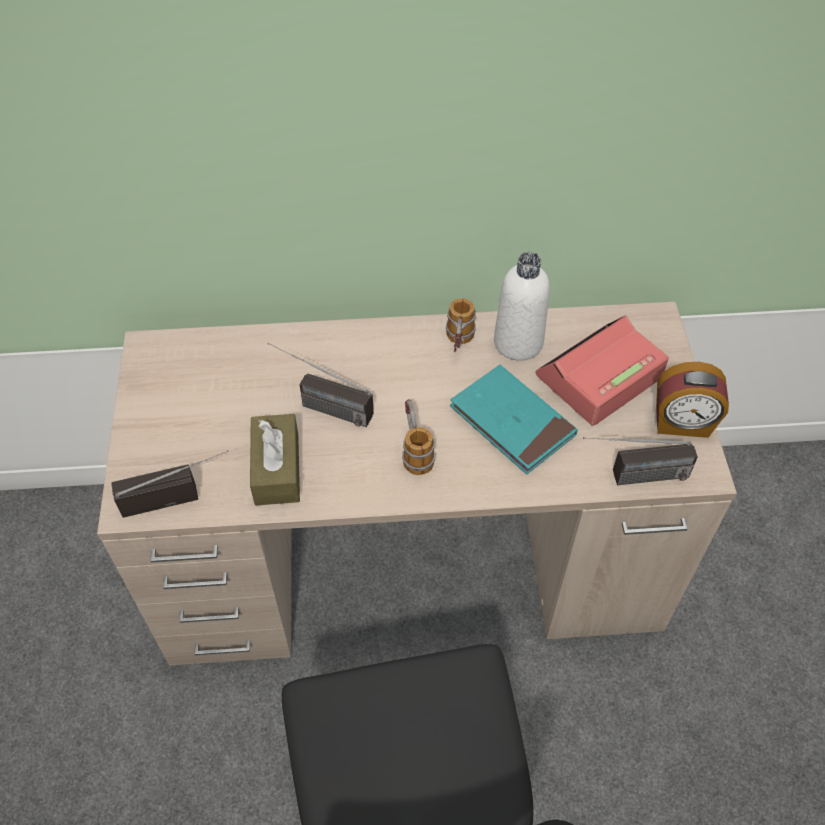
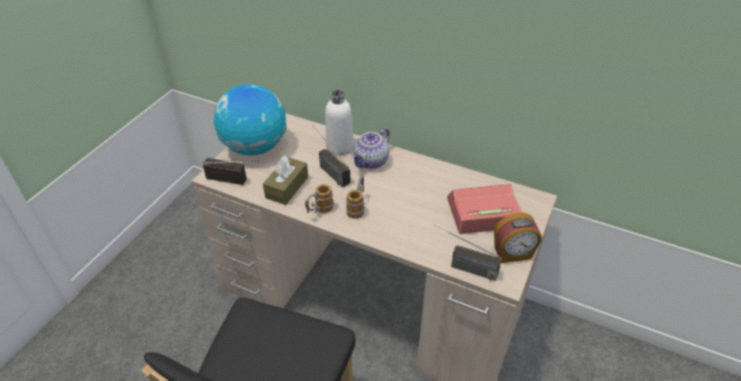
camera: 30 degrees right, 10 degrees down
(163, 418) = (254, 147): none -> globe
(378, 361) = (371, 162): none -> teapot
(459, 344) = (418, 170): mug -> mug (319, 212)
(512, 422) = (417, 214): turquoise book -> none
(518, 342) = (450, 181): white bottle -> white bottle (340, 147)
(682, 423) = (513, 254): alarm clock -> alarm clock turned 45 degrees counterclockwise

